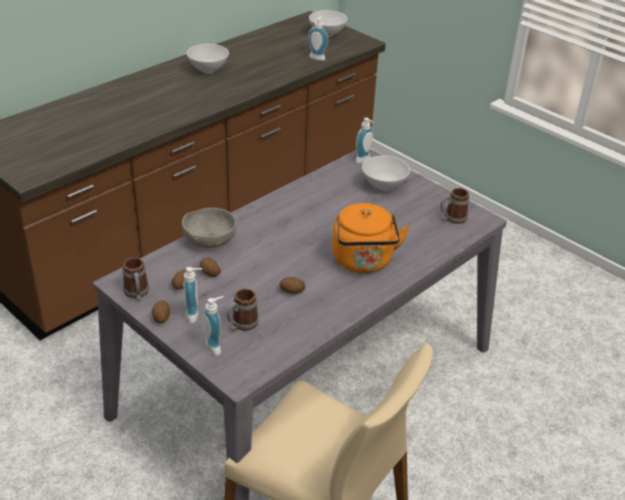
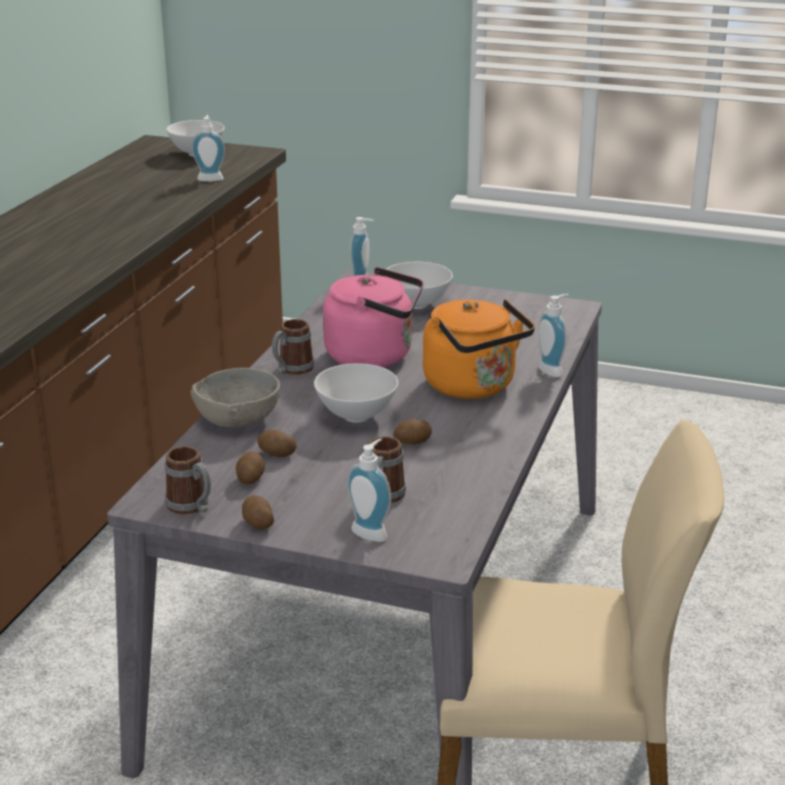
camera: 25 degrees left, 10 degrees down
(195, 315) = (305, 506): soap dispenser -> soap dispenser (553, 370)
(208, 71) = (65, 220): white bowl -> white bowl (357, 417)
(324, 219) = (375, 356): none -> pink kettle
(452, 219) = (536, 316): mug -> mug (291, 370)

